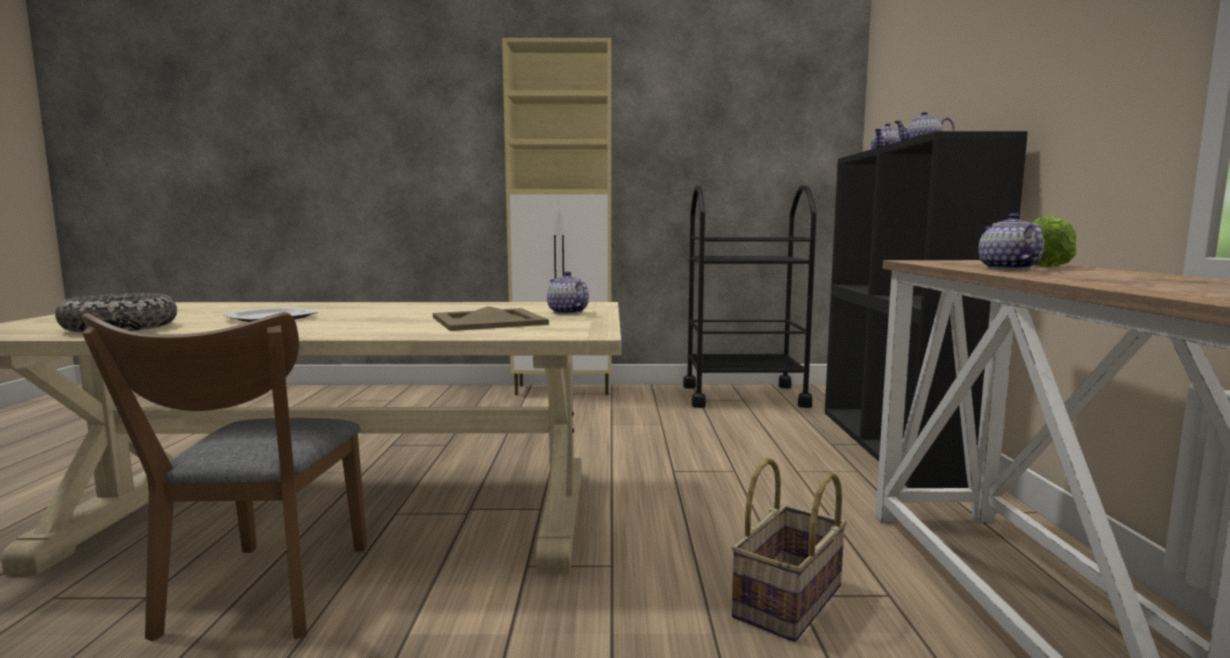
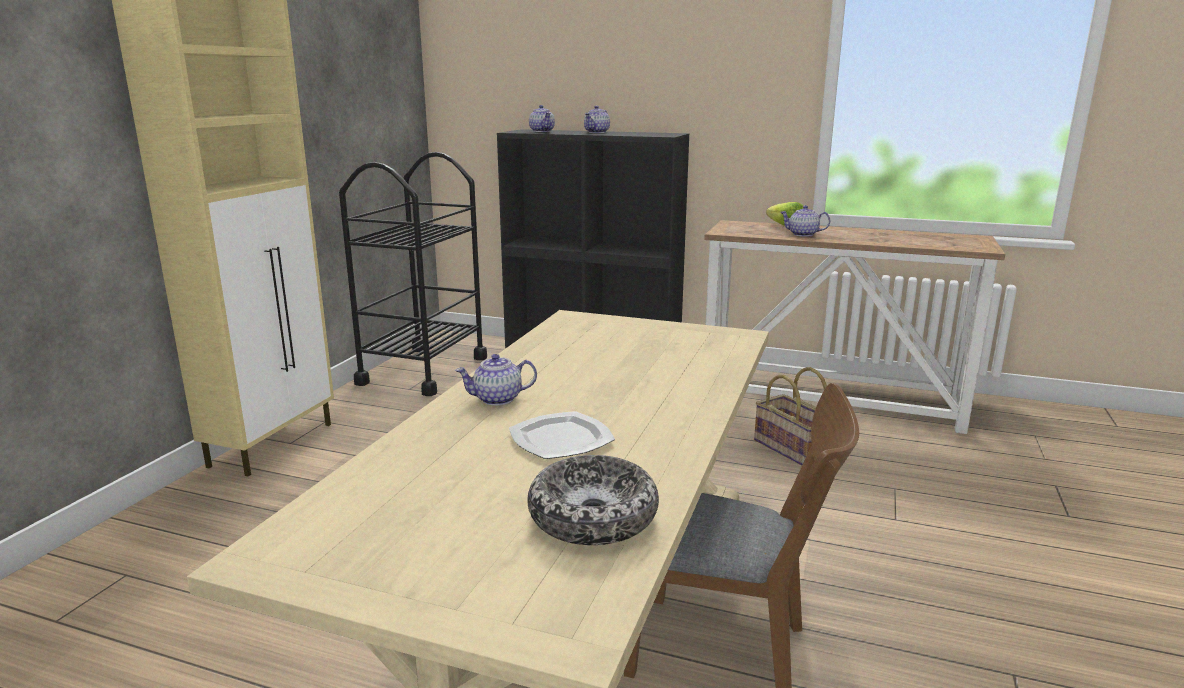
camera: 70 degrees left, 10 degrees up
(488, 321) = (656, 355): beige tray -> none
(567, 312) = (621, 330): teapot -> teapot (497, 399)

